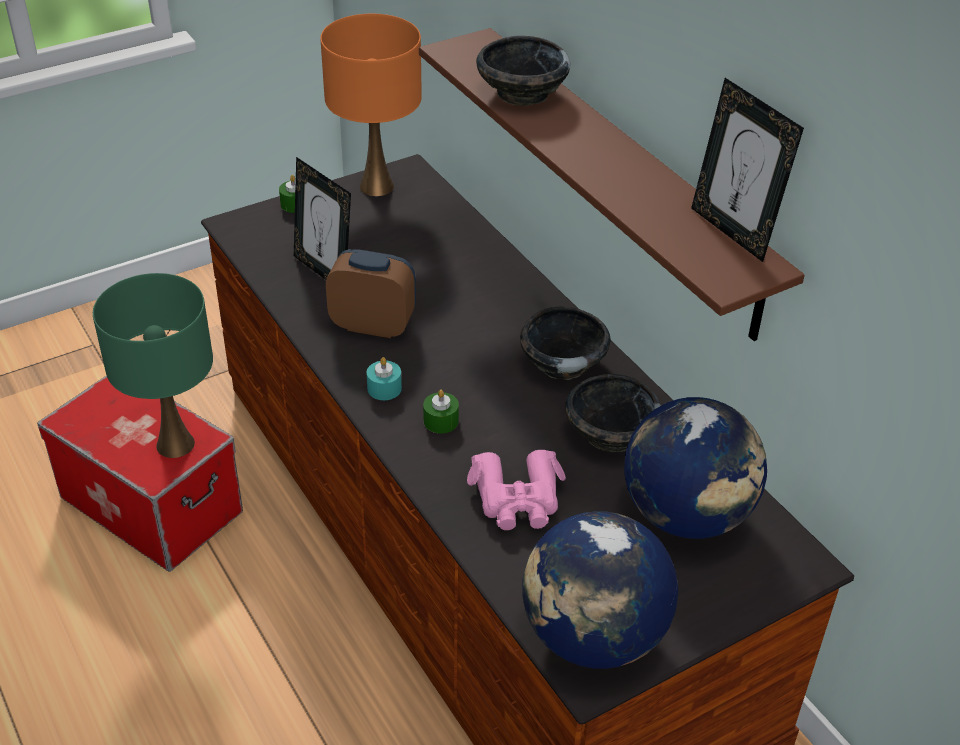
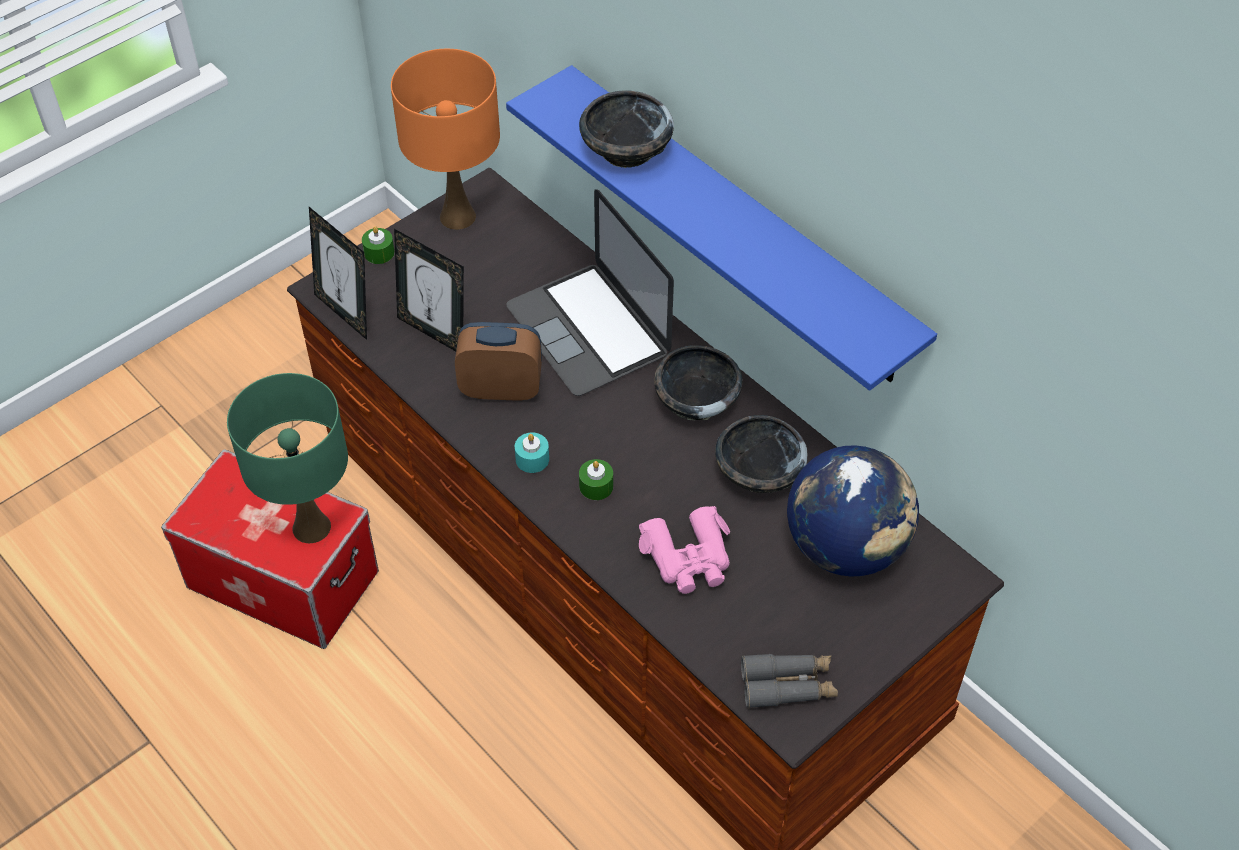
camera: 10 degrees left, 10 degrees up
(472, 289) = (588, 329): none -> laptop
(593, 637) = (788, 685): globe -> grey binoculars
(623, 179) = (738, 225): brown shelf -> blue shelf
(732, 231) = (864, 294): picture frame -> picture frame (345, 313)

